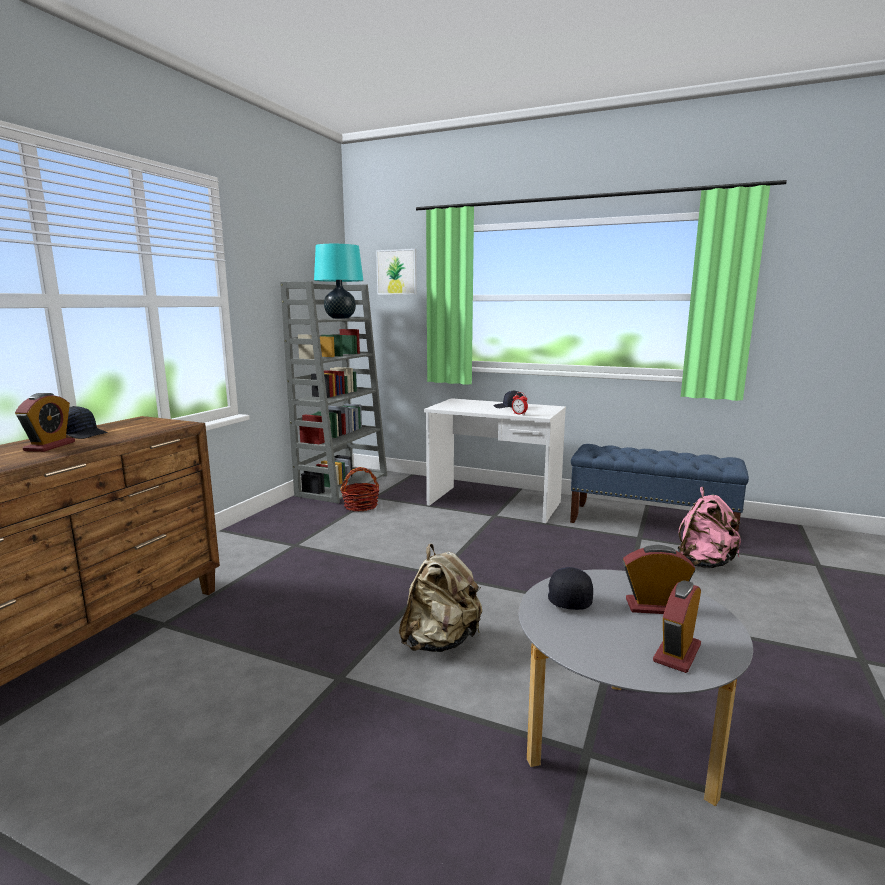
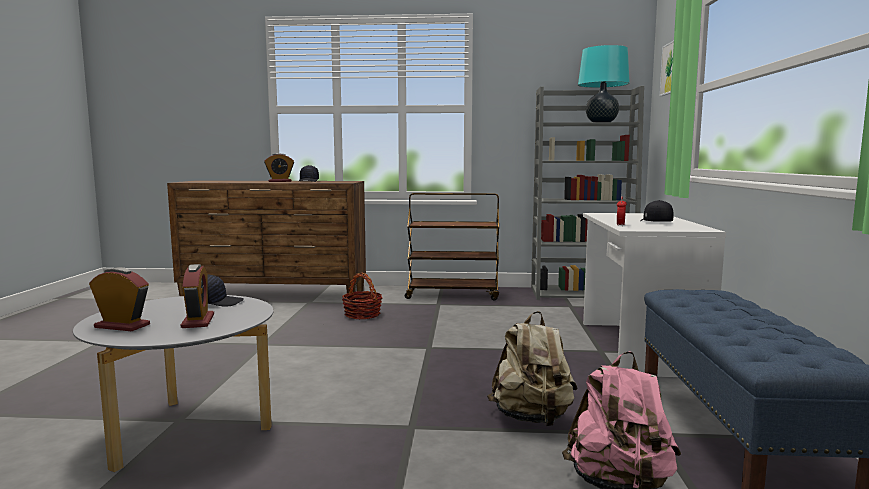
camera: 70 degrees right, 5 degrees down
(268, 532) = (453, 295): none -> brown cart
(361, 506) = (542, 306): basket -> basket (362, 315)
(440, 641) = (316, 362): beige backpack -> beige backpack (532, 418)

